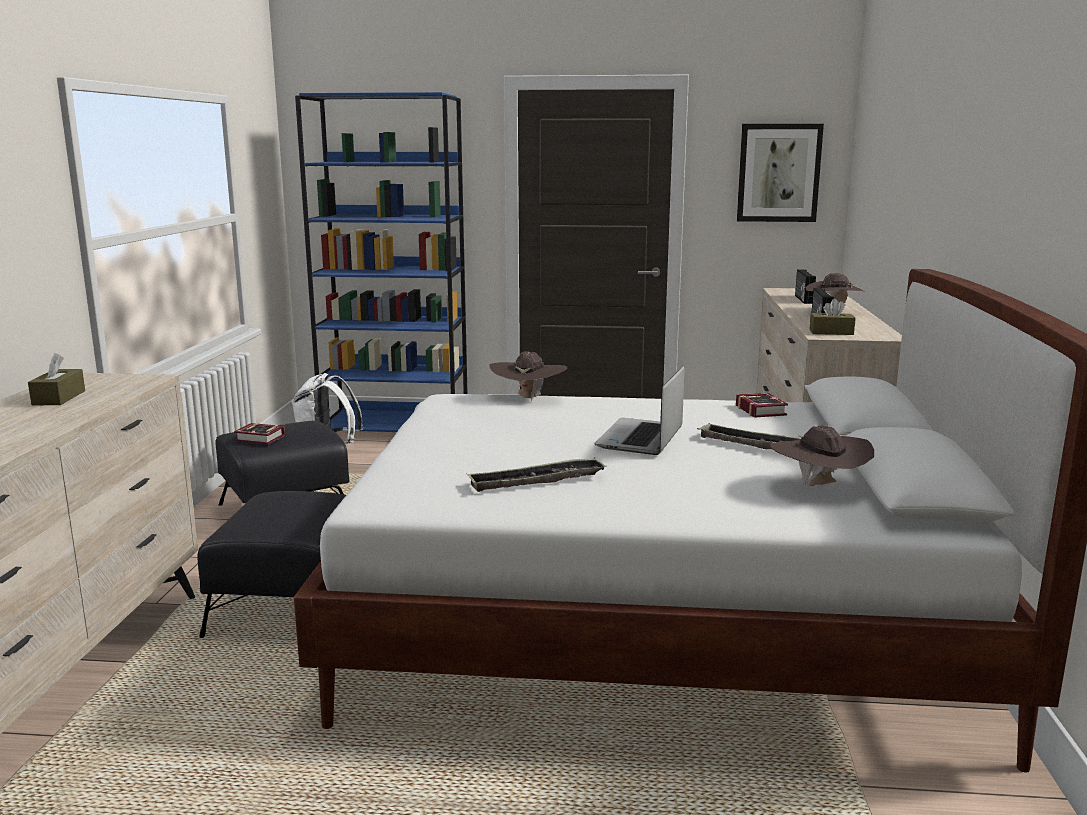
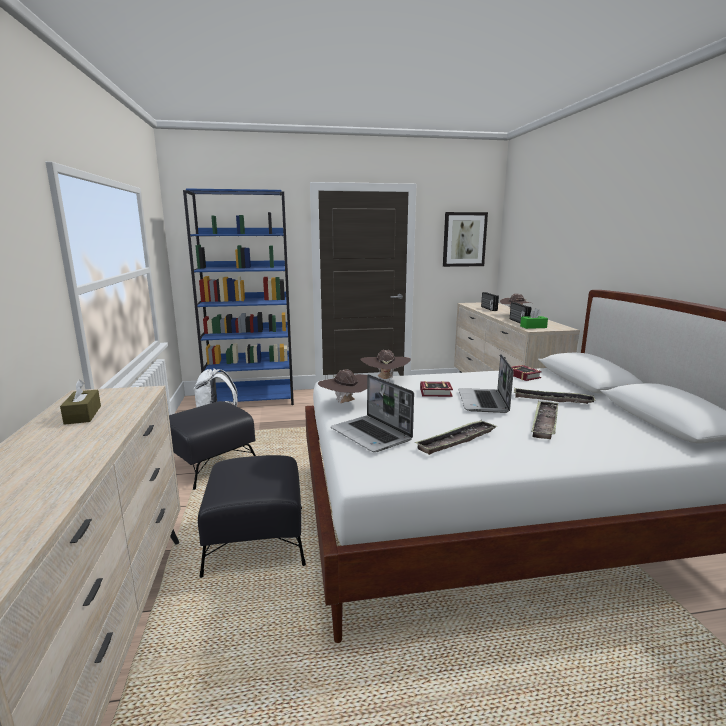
camera: 15 degrees left, 0 degrees up
(261, 439) = (195, 419): book -> book (437, 393)
(427, 463) = (372, 435): none -> laptop
(700, 473) = (544, 423): none -> tray
(818, 488) = (620, 426): brown hat -> brown hat (346, 403)
(831, 332) = (533, 327): brown tissue box -> green tissue box

